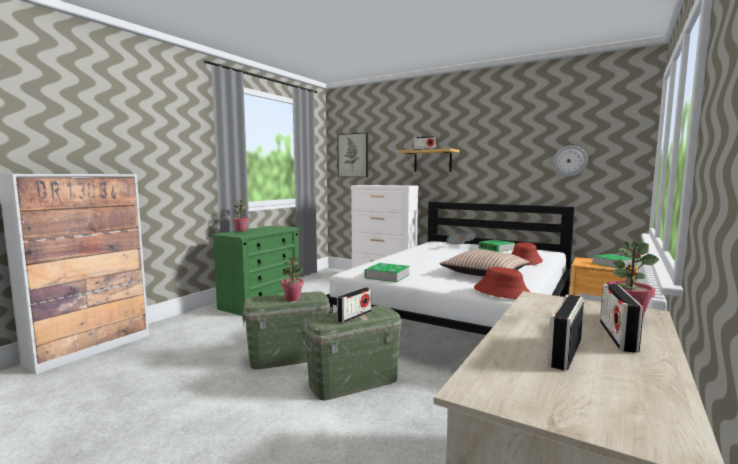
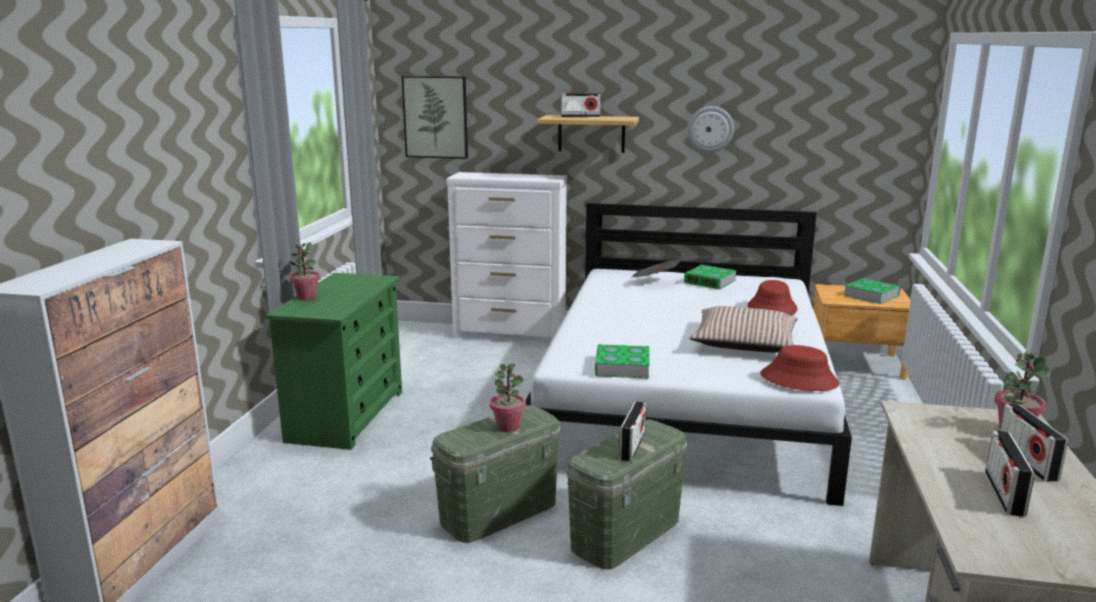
camera: 20 degrees left, 10 degrees up
(570, 161) = (811, 142): wall clock -> wall clock (710, 129)

